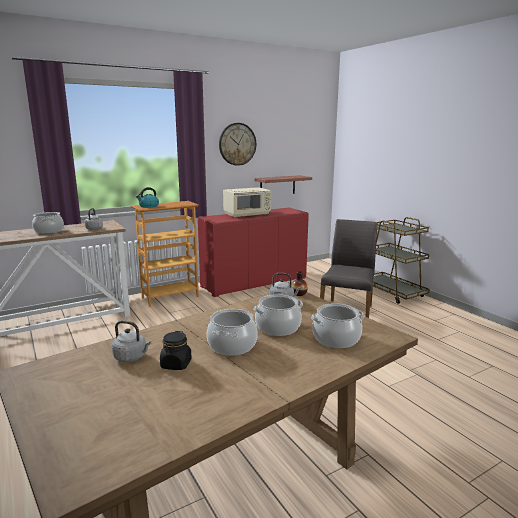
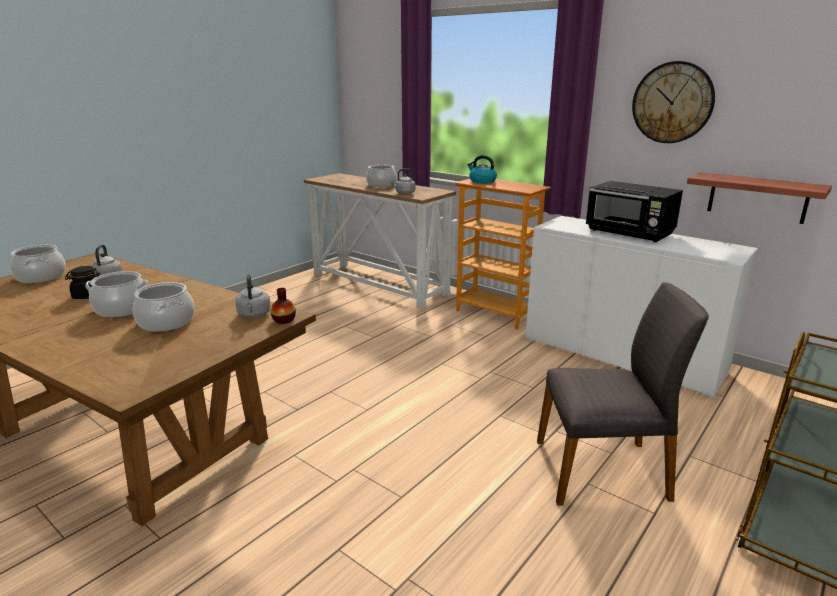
camera: 70 degrees right, 5 degrees up
(247, 214) = (630, 233): beige microwave -> black microwave
(254, 282) = (621, 355): red cabinet -> white cabinet
(336, 339) = (128, 356): cooking pot -> cooking pot (40, 277)

